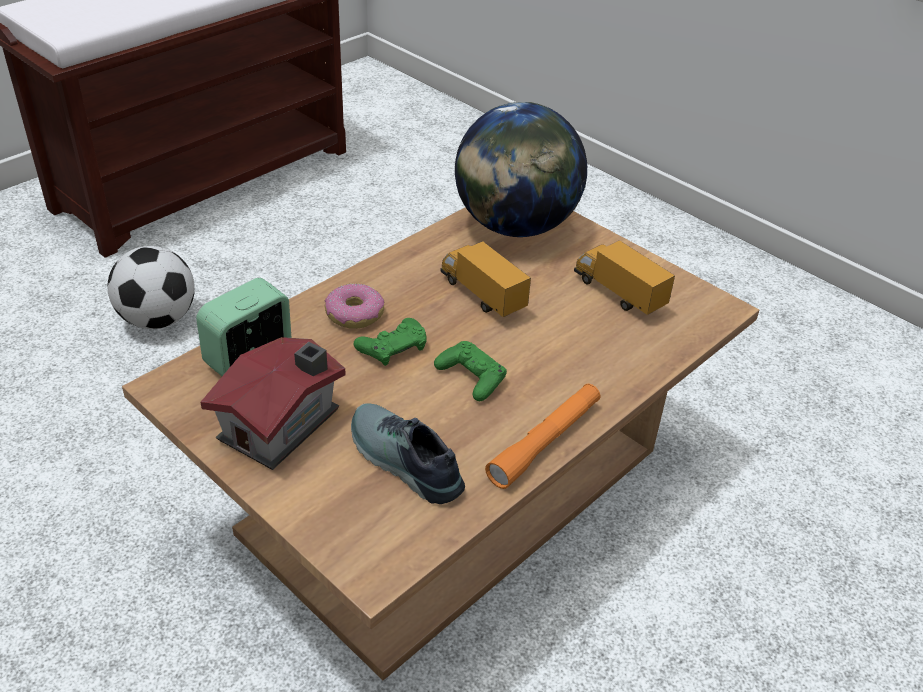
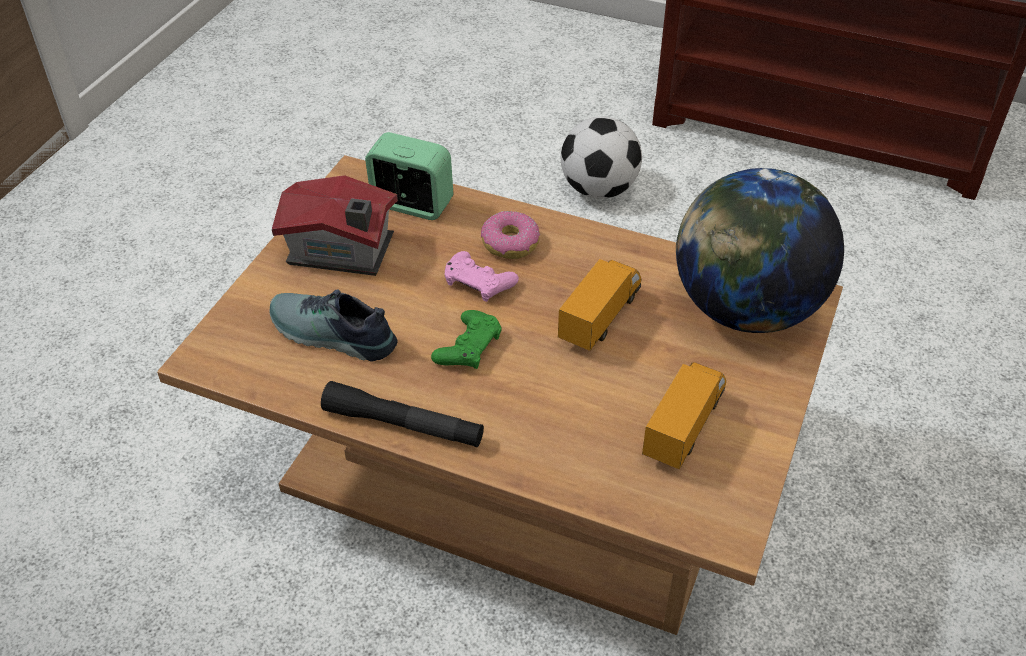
camera: 70 degrees right, 5 degrees up
(393, 347) = (479, 282): green game controller -> pink game controller
(402, 462) = (331, 336): shoe -> shoe turned 90 degrees counterclockwise
(545, 442) = (403, 425): orange flashlight -> black flashlight

